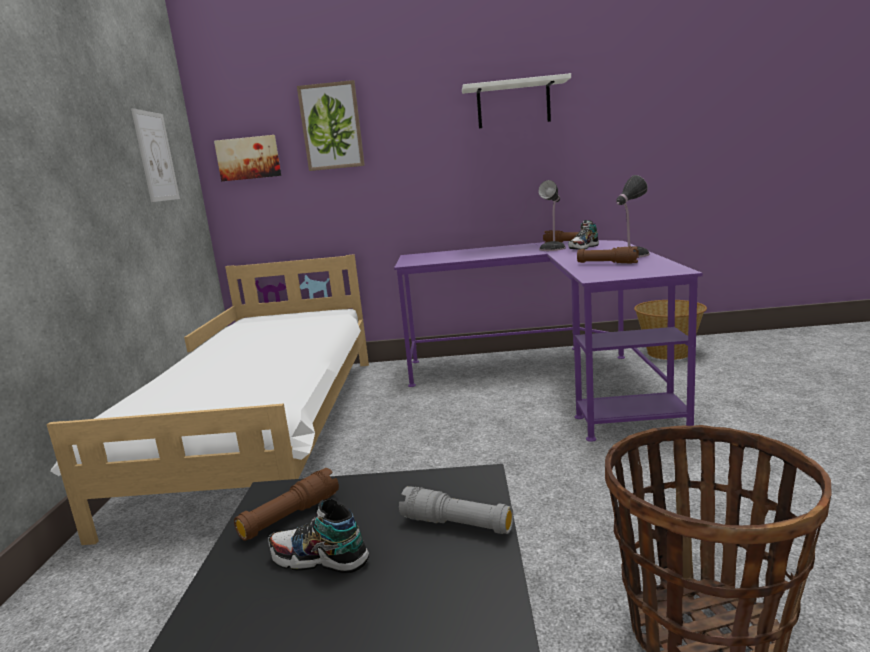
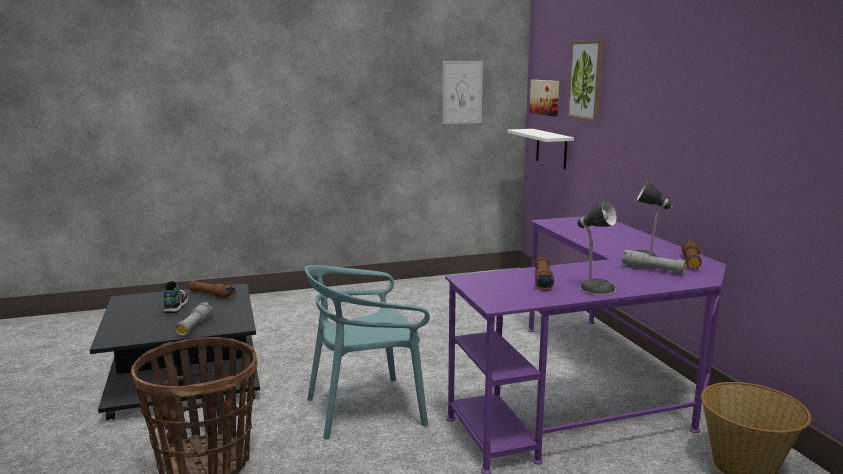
camera: 70 degrees right, 0 degrees up
(268, 429) = (425, 300): white bed -> none
(513, 104) = (707, 82): white shelf -> white shelf (551, 148)
(558, 486) = (366, 409): none -> turquoise chair
(583, 247) = (653, 270): shoe -> grey flashlight

